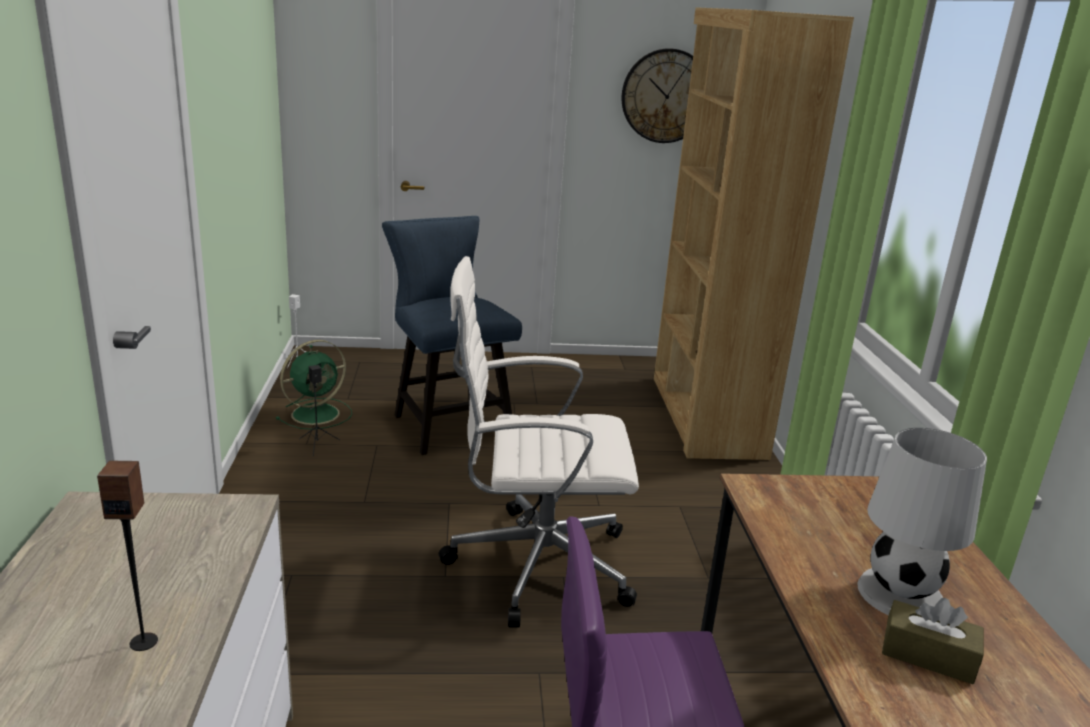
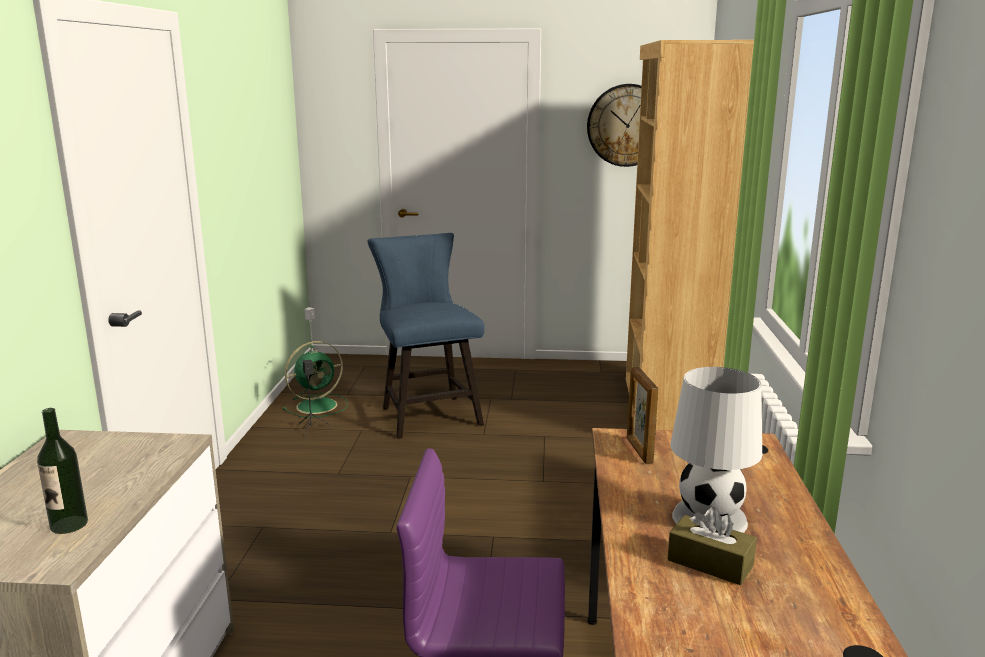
camera: 10 degrees right, 5 degrees down
(144, 641) = (69, 525): speaker -> bottle
(534, 564) = (471, 525): white office chair -> none
(785, 504) = (639, 450): none -> picture frame

